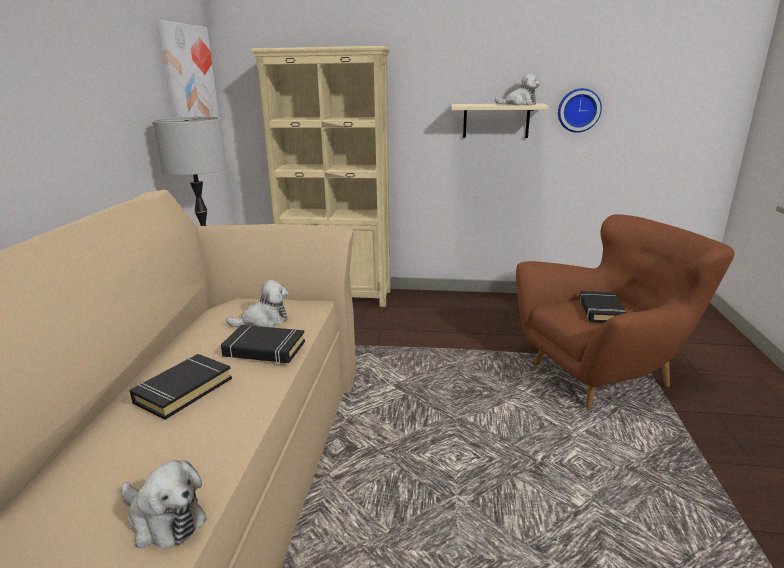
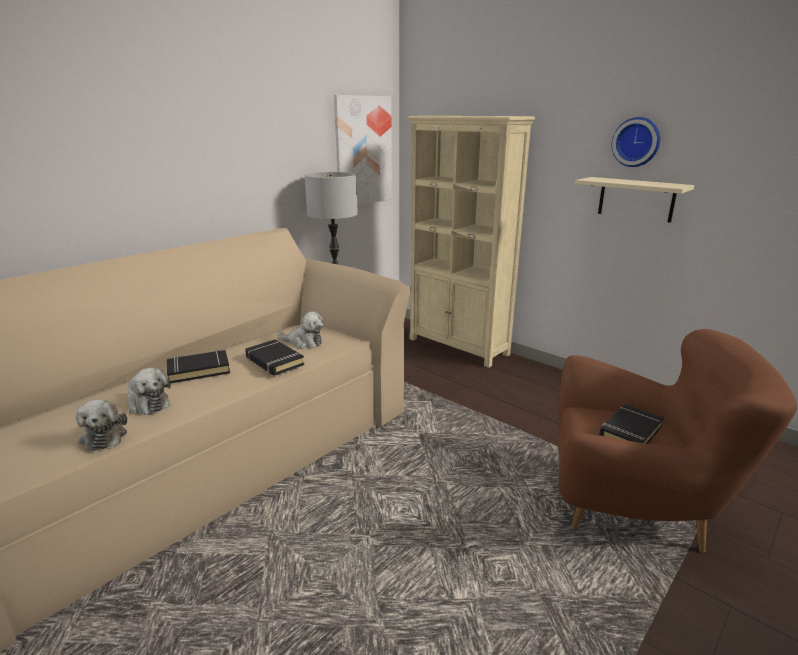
camera: 35 degrees right, 0 degrees up
(519, 104) = (656, 183): plush toy -> plush toy (147, 404)
(578, 110) = (739, 197): wall clock -> wall clock (636, 142)

